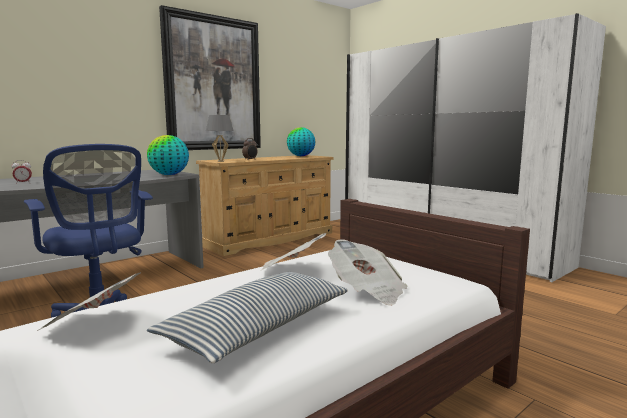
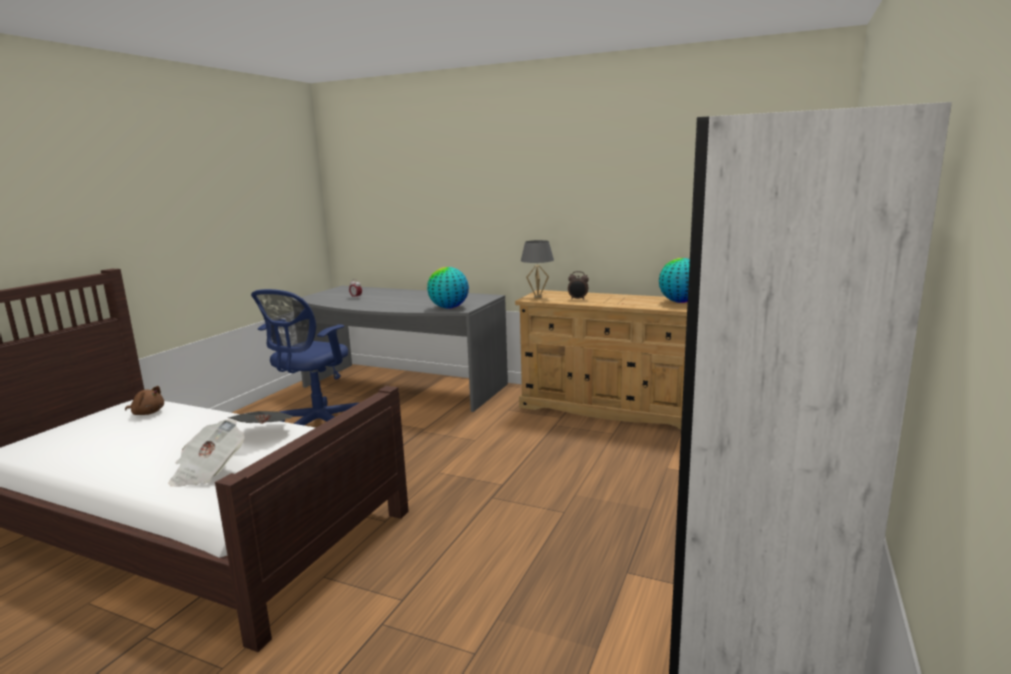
camera: 65 degrees right, 5 degrees up
(93, 325) = (147, 413): newspaper -> brown plush toy
(213, 84) = (567, 196): picture -> none
(258, 329) = (130, 453): pillow -> none

